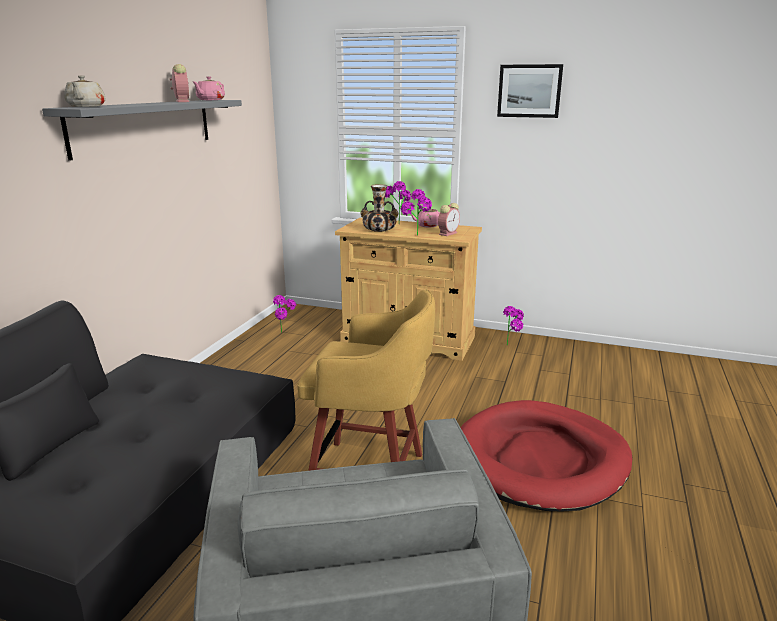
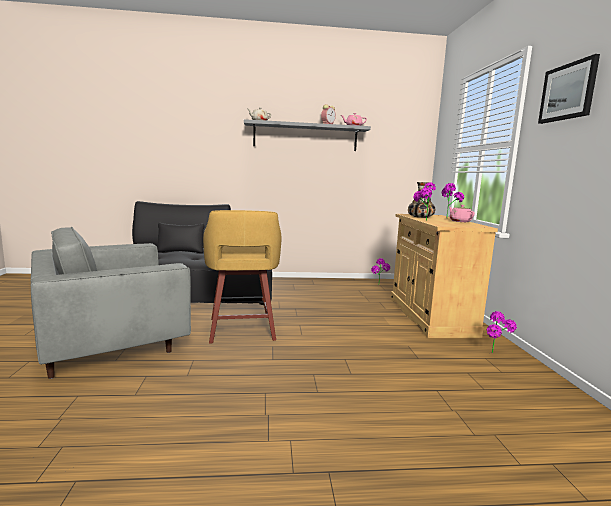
camera: 65 degrees right, 10 degrees down
(448, 233) = (450, 224): alarm clock -> none
(540, 459) = (305, 383): red dog bed -> none

